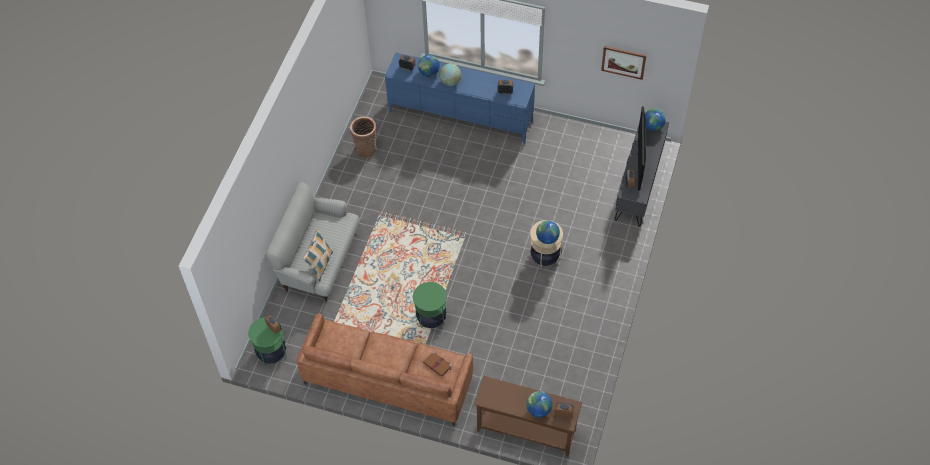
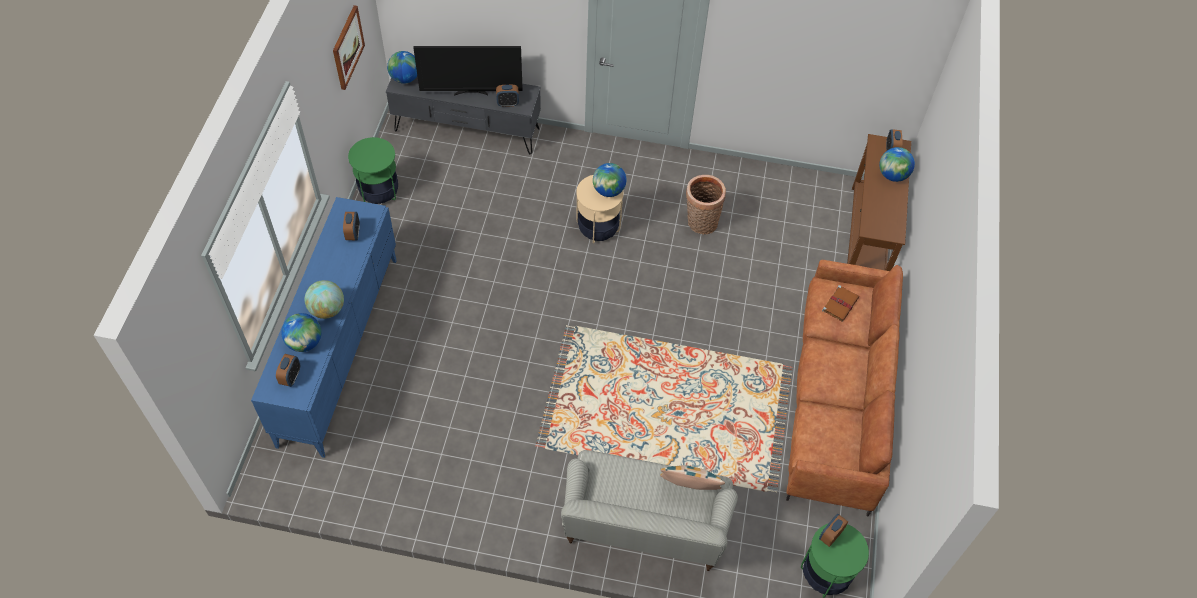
camera: 100 degrees left, 0 degrees up
(365, 148) = (405, 485): basket -> basket (700, 223)
(431, 317) = (721, 357): green side table -> green side table (379, 192)

